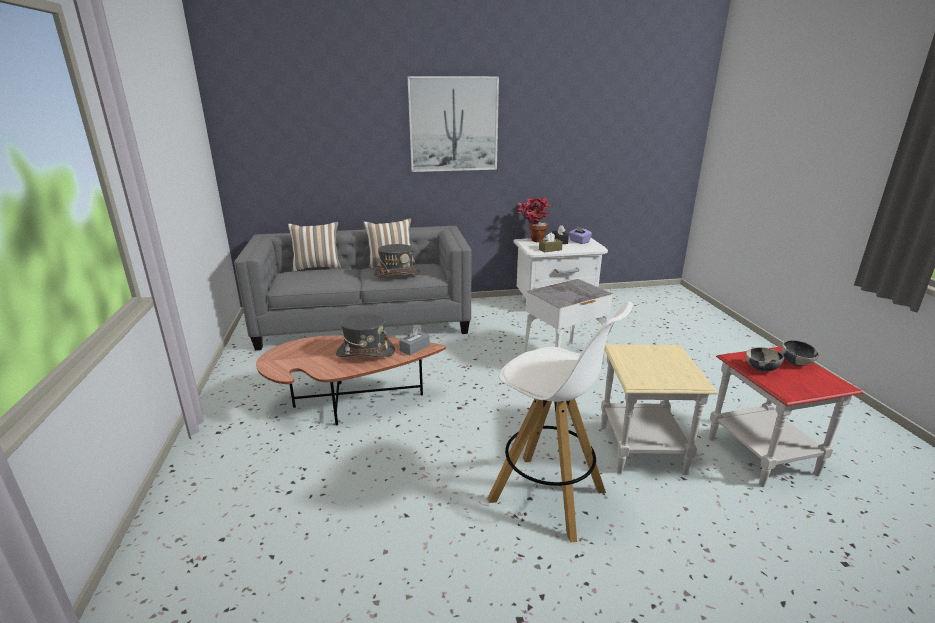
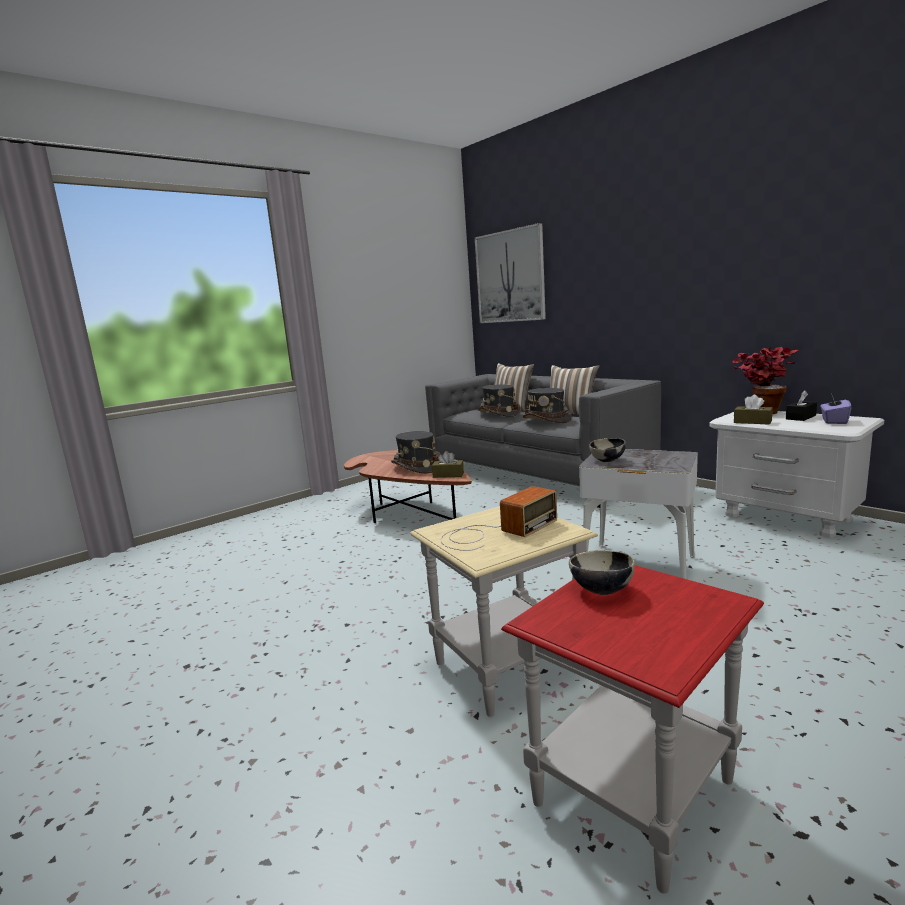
camera: 60 degrees right, 10 degrees down
(331, 276) = (499, 413): none -> grey hat
(414, 348) = (448, 475): grey tissue box -> brown tissue box
(453, 124) = (666, 252): picture -> picture (510, 276)
(548, 496) = (357, 633): white stool -> none
(658, 367) = (495, 532): none -> radio
(796, 363) = (689, 616): bowl -> bowl (607, 460)

